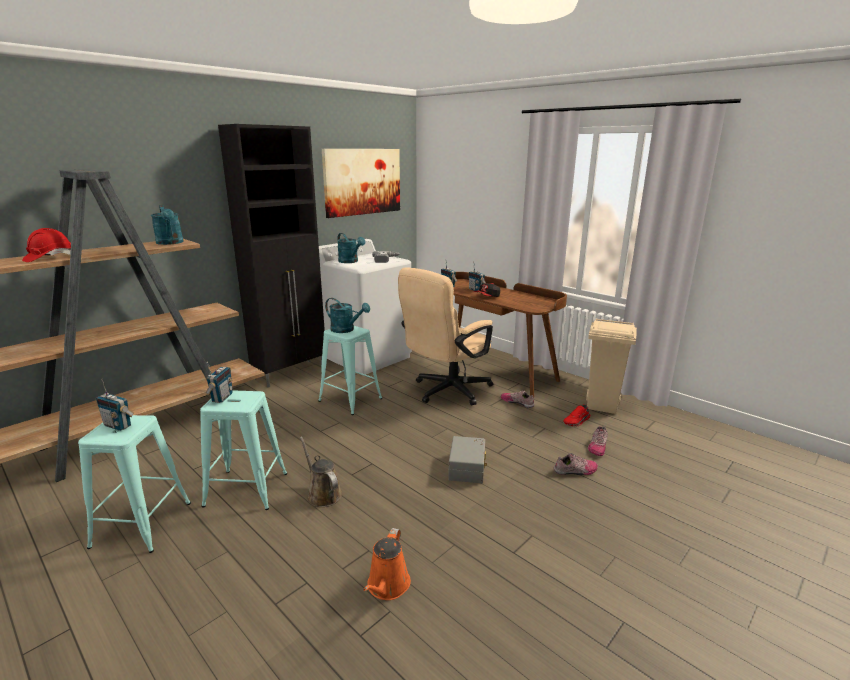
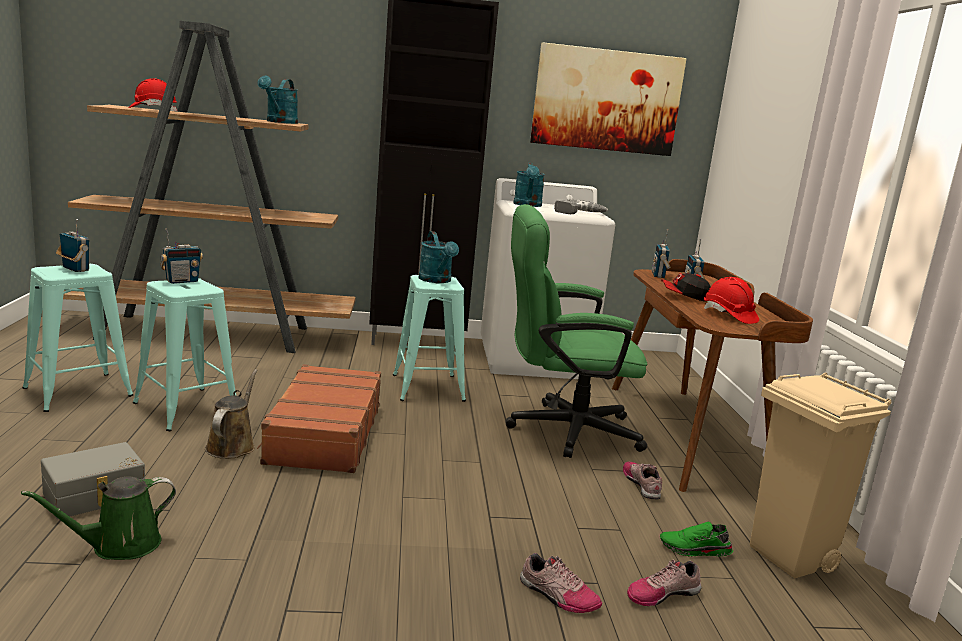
camera: 40 degrees right, 5 degrees down
(118, 425) = (75, 269): radio -> radio turned 150 degrees clockwise
(354, 456) = (323, 434): none -> brown suitcase
(387, 586) = (119, 546): orange watering can -> green watering can
(446, 391) = (561, 429): beige office chair -> green office chair
(468, 467) = (419, 508): grey storage box -> grey storage box (95, 496)
(523, 301) = (729, 316): none -> red hard hat
(577, 421) = (695, 550): red shoe -> green shoe

